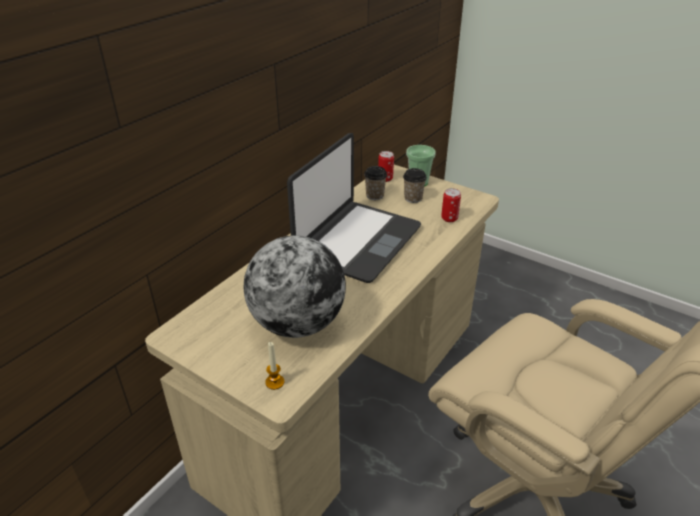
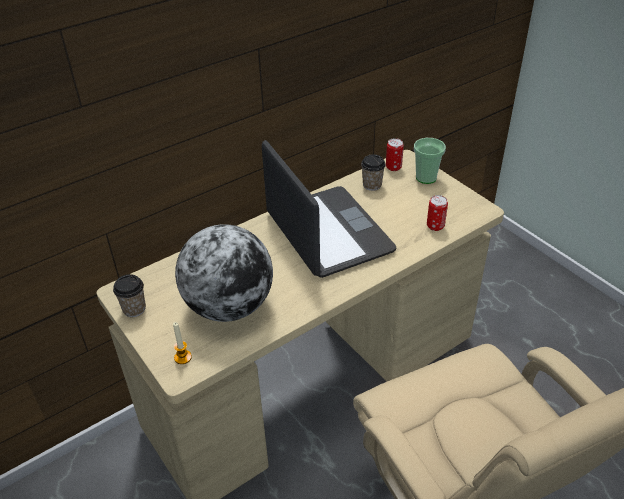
camera: 20 degrees right, 5 degrees up
(357, 241) = (327, 233): laptop -> laptop turned 75 degrees counterclockwise
(413, 198) = (410, 195): cup -> cup (134, 309)

